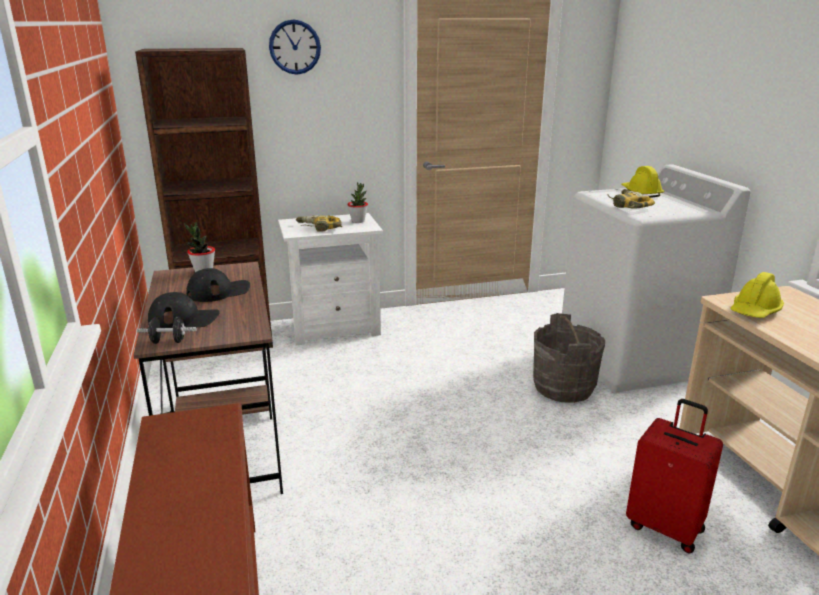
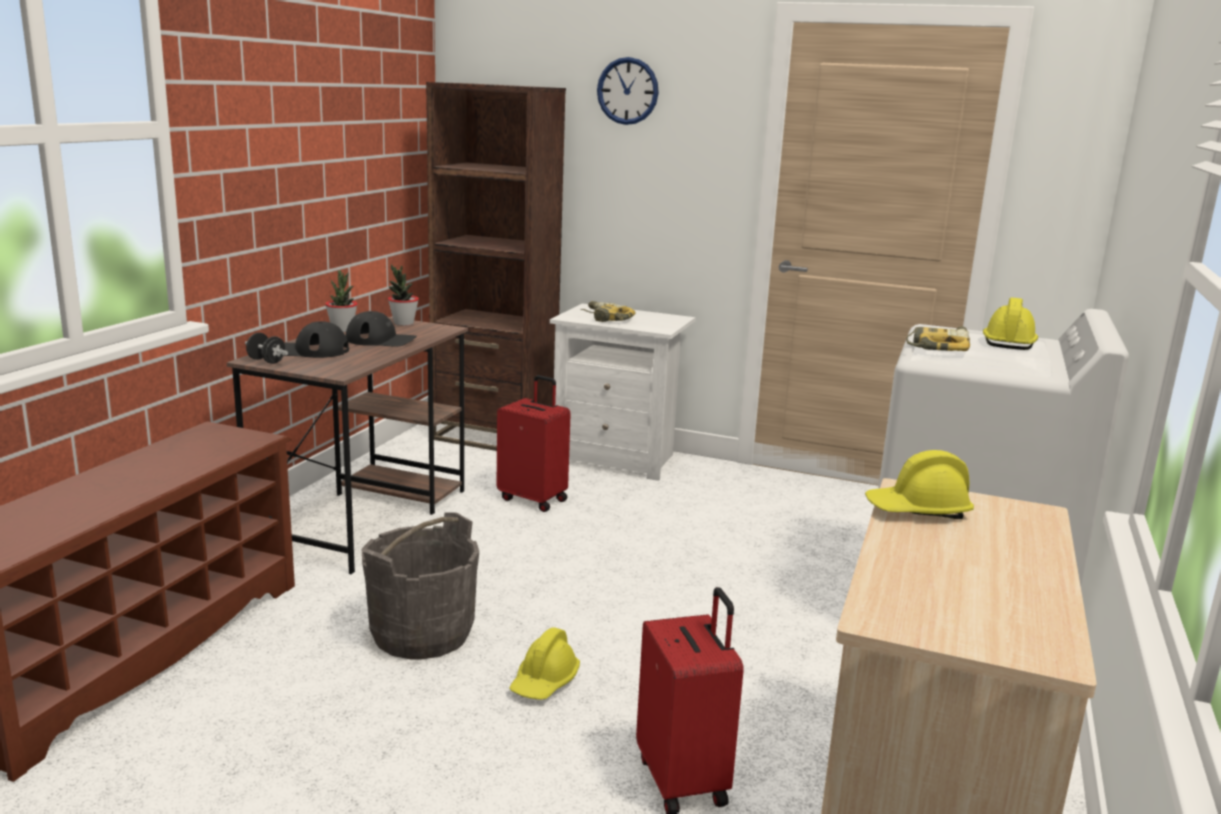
camera: 35 degrees right, 5 degrees down
(184, 319) = (311, 351): black cap -> black cap turned 150 degrees clockwise
(324, 378) = (534, 499): none -> red suitcase
(358, 221) = (663, 321): potted plant -> potted plant (342, 330)
(516, 507) = (544, 682): none -> yellow hard hat
(563, 387) = (800, 605): grey bucket -> grey bucket (421, 633)

